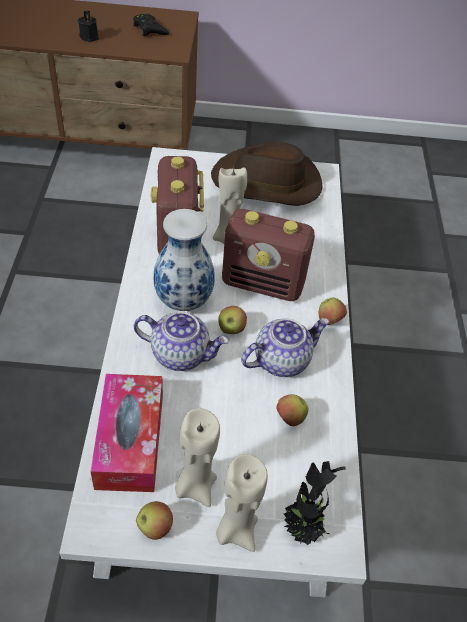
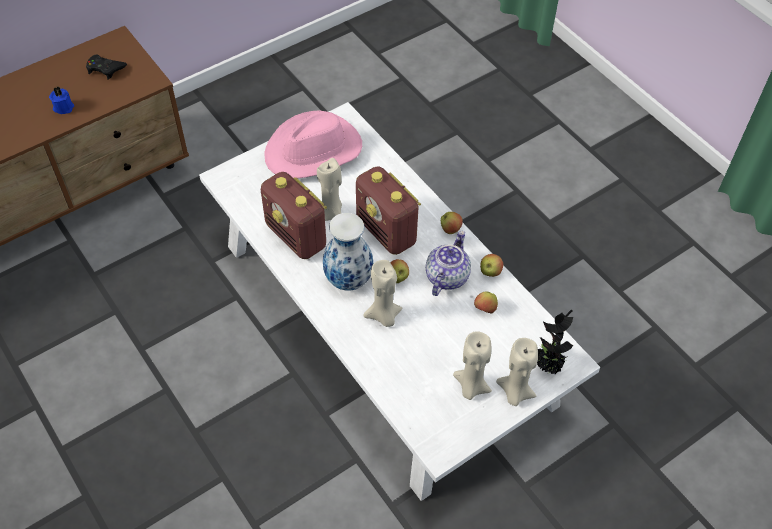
camera: 35 degrees left, 5 degrees up
(89, 36) = (63, 107): black candle -> blue candle
(130, 440) = (409, 390): tissue box -> none
(155, 527) = (472, 425): apple -> apple (490, 272)
(181, 354) = (383, 316): teapot -> beige candle
(263, 284) = (387, 232): radio -> radio turned 75 degrees clockwise
(267, 182) = (314, 150): brown hat -> pink hat

